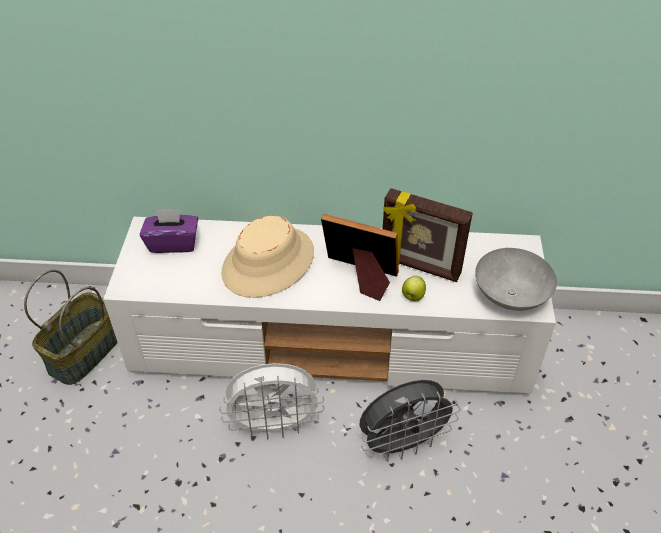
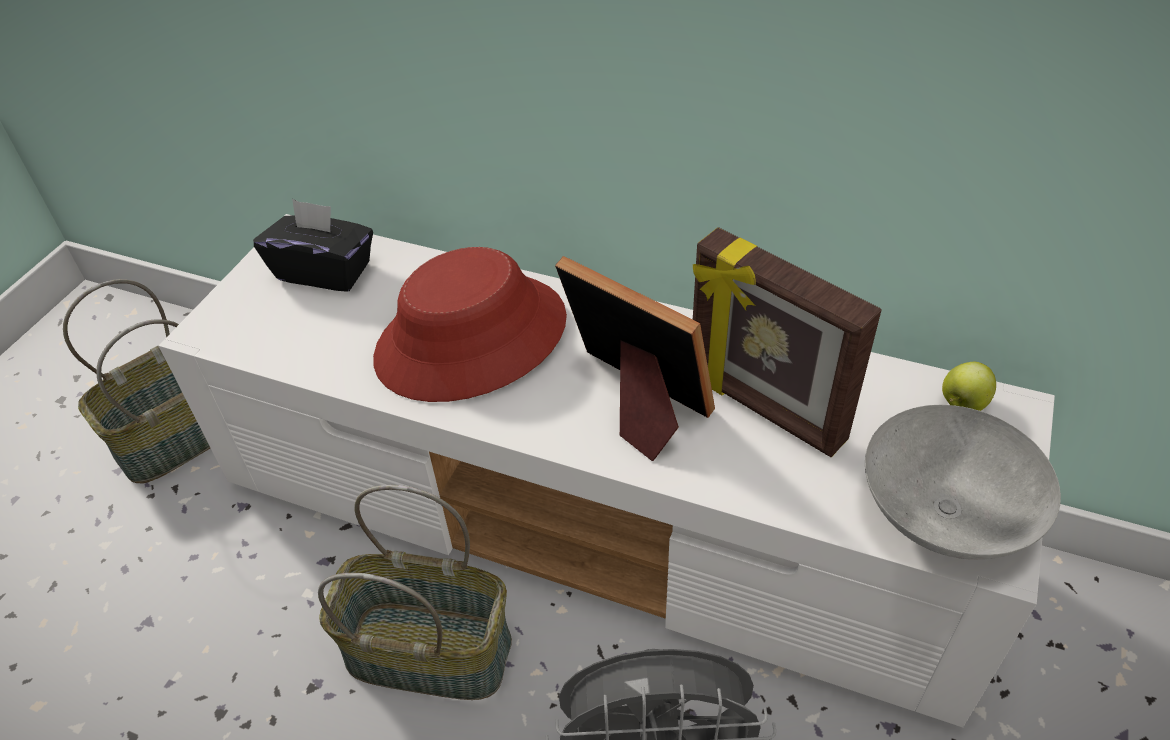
camera: 20 degrees right, 0 degrees up
(173, 243) = (325, 271): purple tissue box -> black tissue box
(268, 263) = (471, 339): beige hat -> red hat
(275, 425) = (431, 649): white fan -> basket
(412, 296) = (725, 468): apple -> apple (962, 404)

